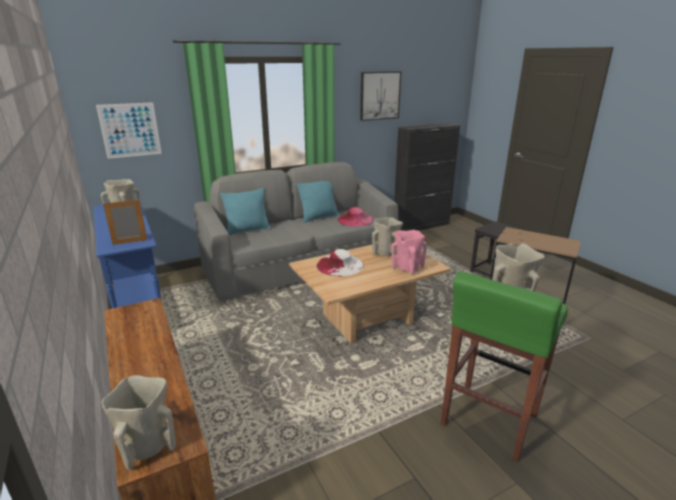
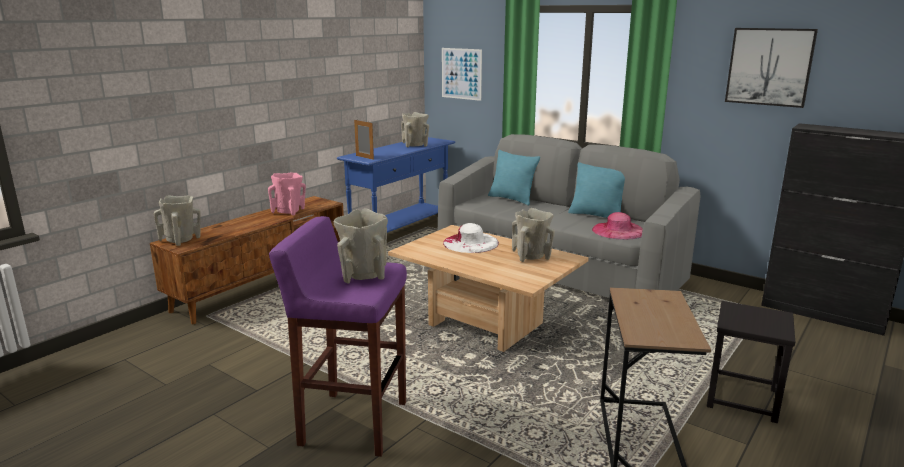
camera: 65 degrees right, 5 degrees down
(407, 267) = (504, 271): pink vase -> pink vase (289, 211)
(488, 420) = (352, 423): green stool -> purple stool

